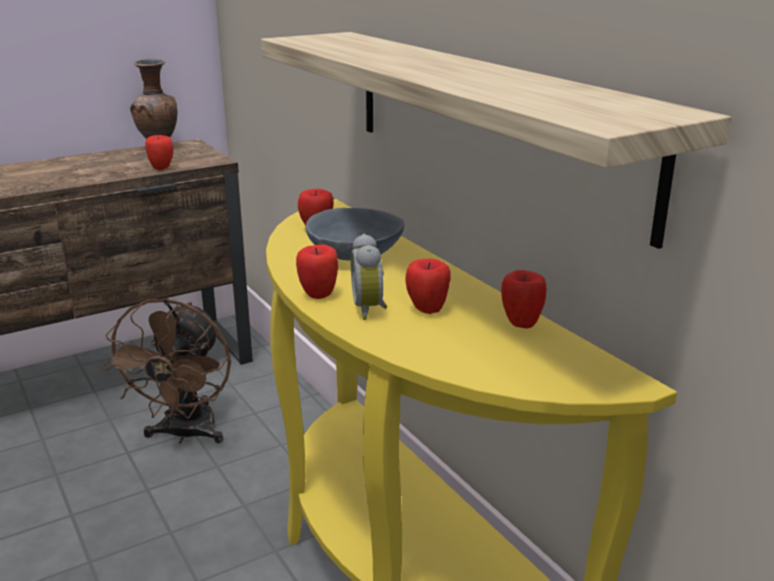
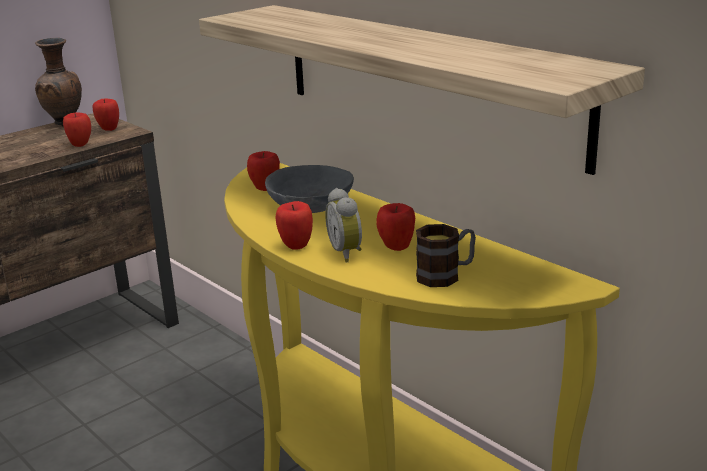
camera: 10 degrees left, 0 degrees up
(185, 434) = (136, 400): brown fan -> none
(470, 349) = (446, 275): none -> mug
(521, 324) = (478, 250): apple -> apple (109, 129)

